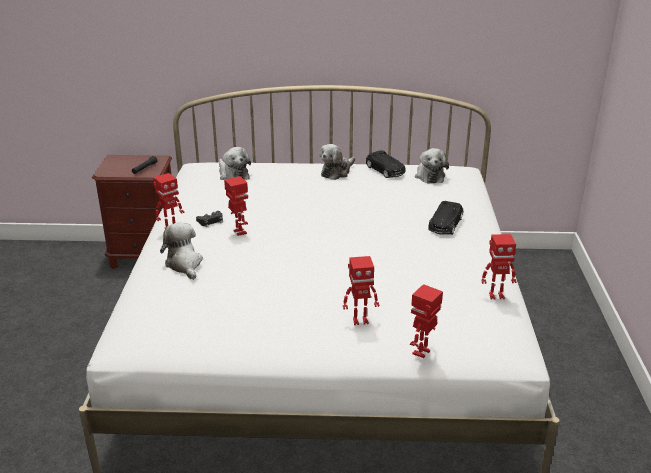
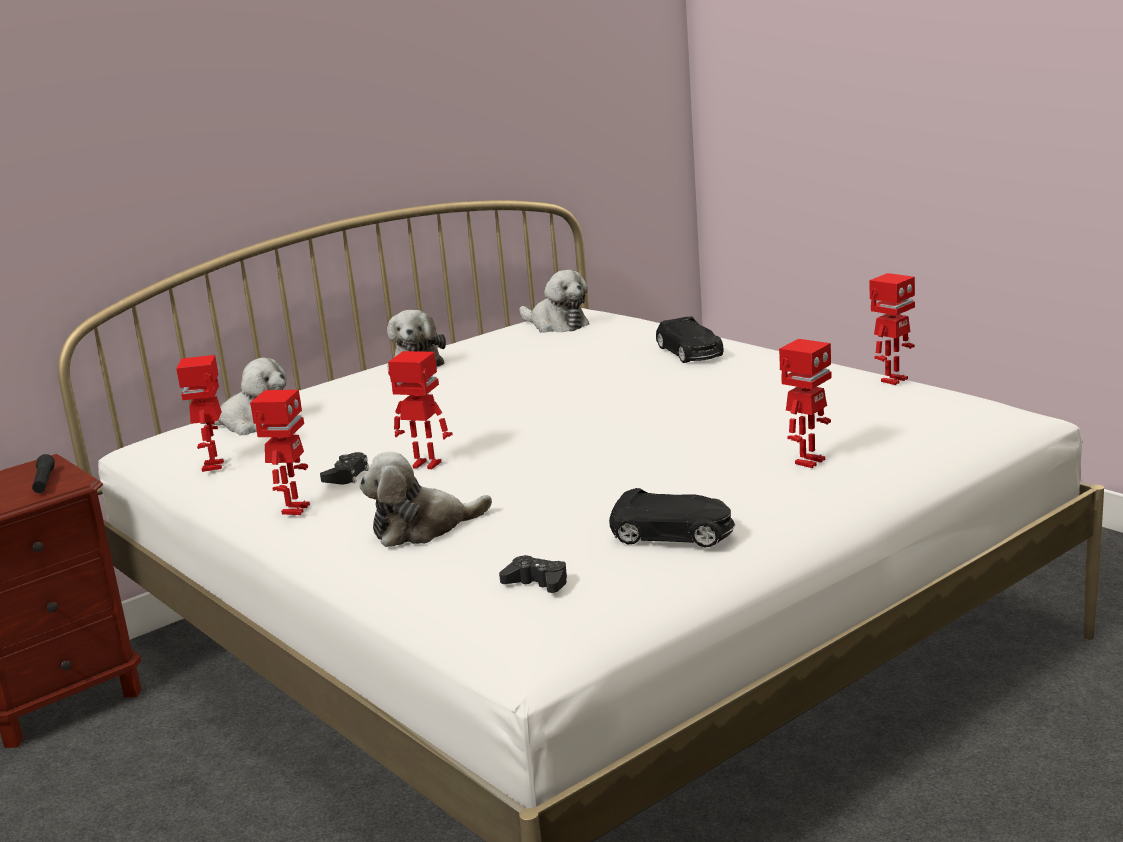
camera: 40 degrees left, 10 degrees down
(166, 316) = (537, 583): none -> black game controller
(184, 264) = (422, 528): plush toy -> plush toy turned 45 degrees counterclockwise
(385, 170) = (486, 339): black toy car -> black toy car (673, 534)
(422, 352) = (939, 453): toy robot -> toy robot (214, 466)

